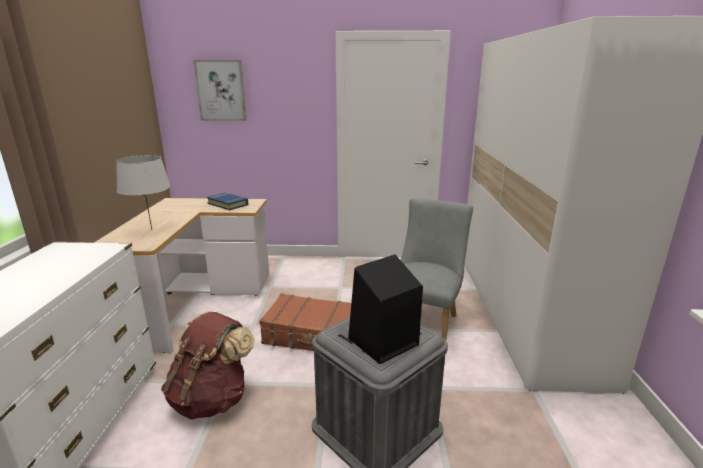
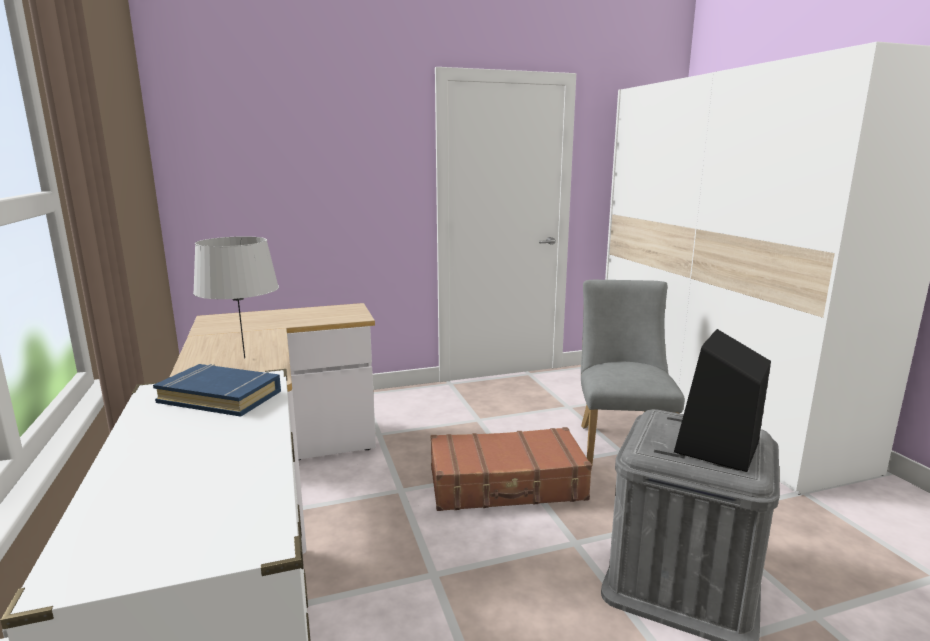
camera: 20 degrees left, 5 degrees down
(212, 399) = (432, 602): brown backpack -> none
(221, 90) = (267, 147): picture -> none
(228, 204) = (316, 314): blue book -> blue book (221, 397)

